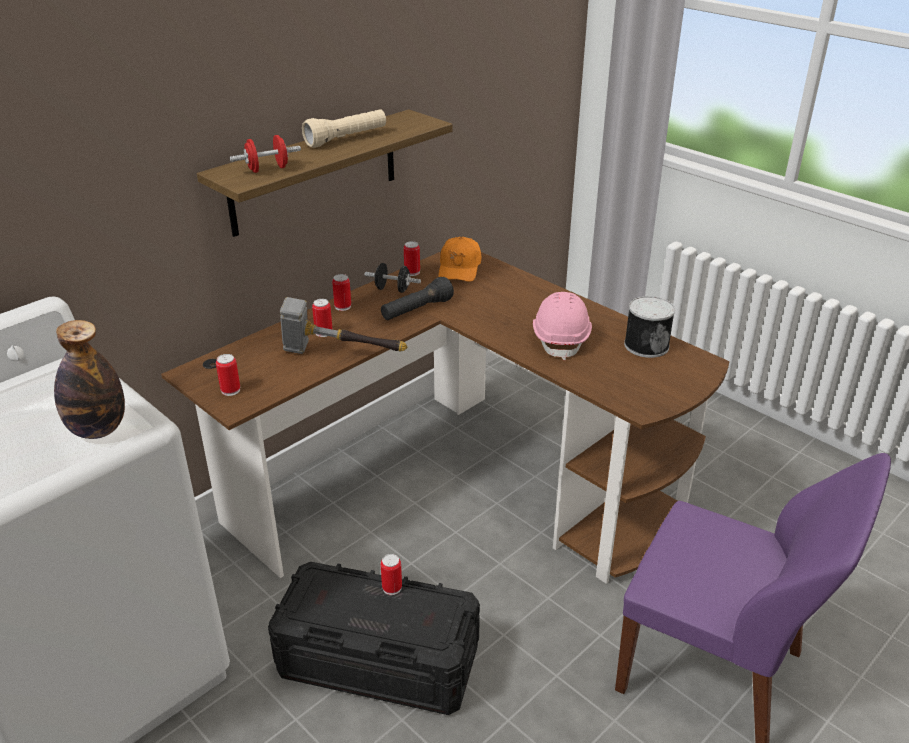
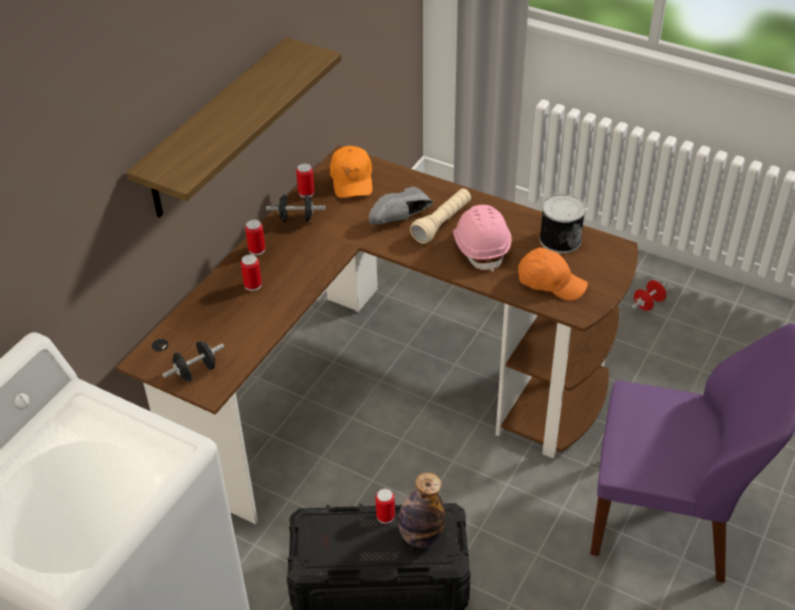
camera: 15 degrees left, 10 degrees up
(98, 430) = (147, 462): bottle -> bottle (421, 536)
(230, 390) = (196, 371): can -> black dumbbell
(267, 169) = (195, 154): red dumbbell -> red dumbbell (648, 304)
(340, 356) = (282, 309): hammer -> none
(346, 139) = (248, 95): beige flashlight -> beige flashlight (442, 223)
(416, 310) = (332, 240): black flashlight -> none
(493, 304) = (402, 218): none -> grey shoe
(621, 379) = (550, 283): none -> orange cap

